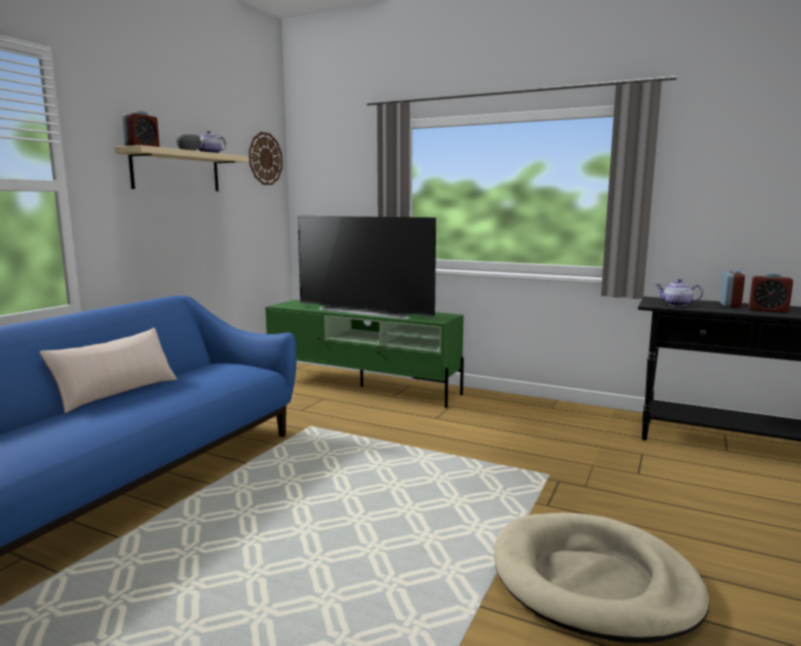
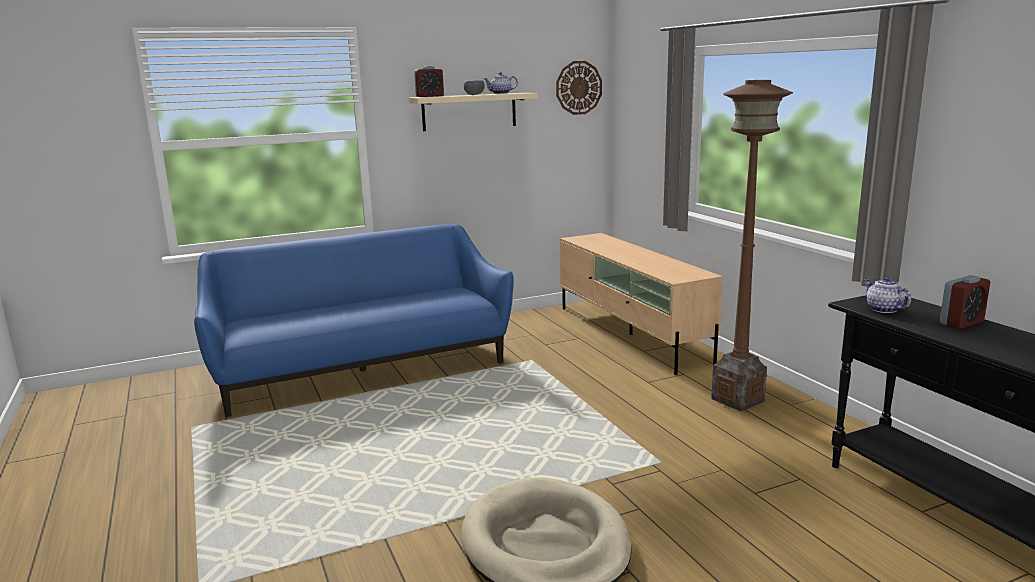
camera: 40 degrees right, 5 degrees up
(116, 392) = (363, 299): beige pillow -> none
(362, 386) = (631, 334): green tv stand -> beige tv stand
(366, 311) = (633, 257): television -> none
(516, 414) = (737, 400): none -> brown floor lamp
(768, 310) = (985, 340): alarm clock -> none

